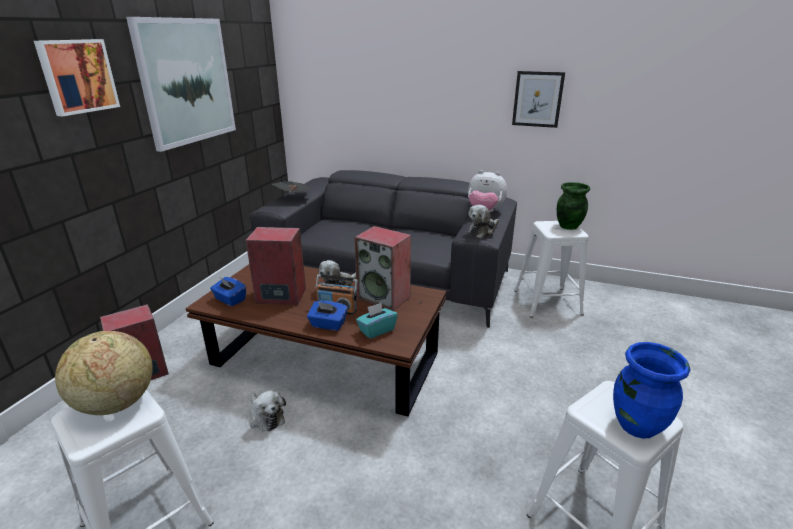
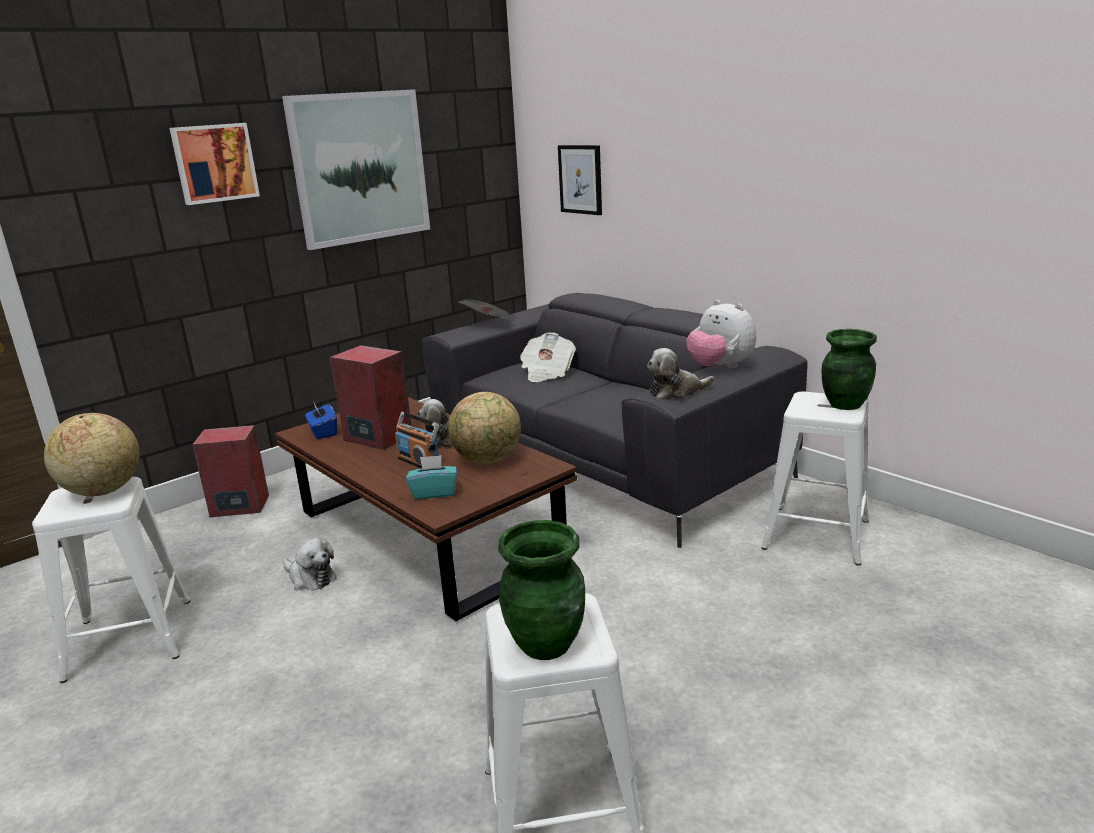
camera: 30 degrees right, 5 degrees down
(266, 416) = (310, 578): plush toy -> plush toy turned 45 degrees counterclockwise
(328, 325) = (389, 476): blue tissue box -> none
(348, 227) = (547, 373): none -> newspaper
(384, 298) = (488, 460): speaker -> globe
(537, 99) = (836, 190): picture -> picture (580, 179)
(637, 425) = (546, 644): blue vase -> green vase

